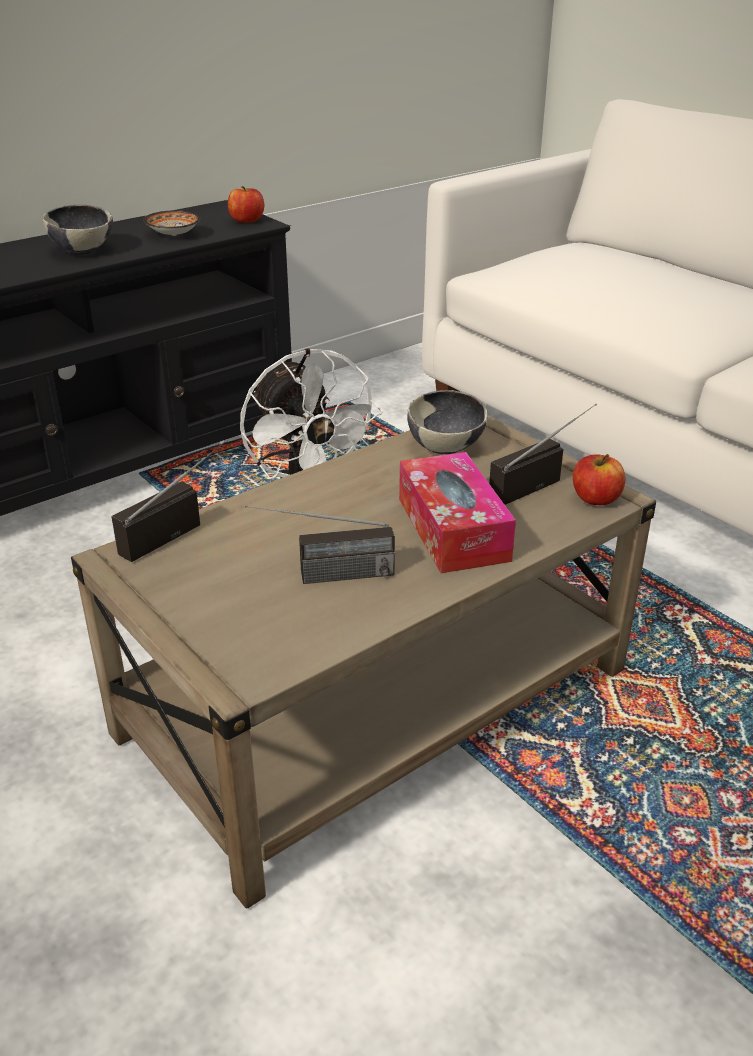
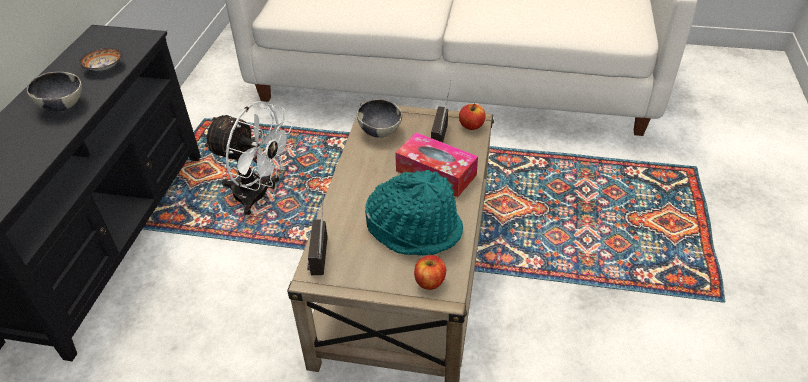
camera: 40 degrees left, 10 degrees up
(247, 220) = (134, 37): apple -> apple (429, 281)
(322, 577) = (415, 228): radio -> turquoise hat

